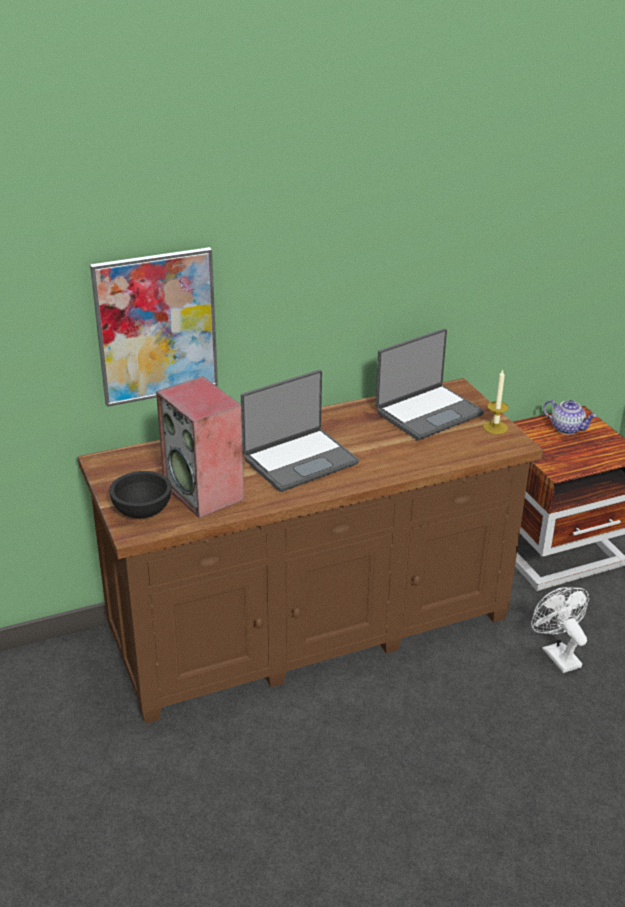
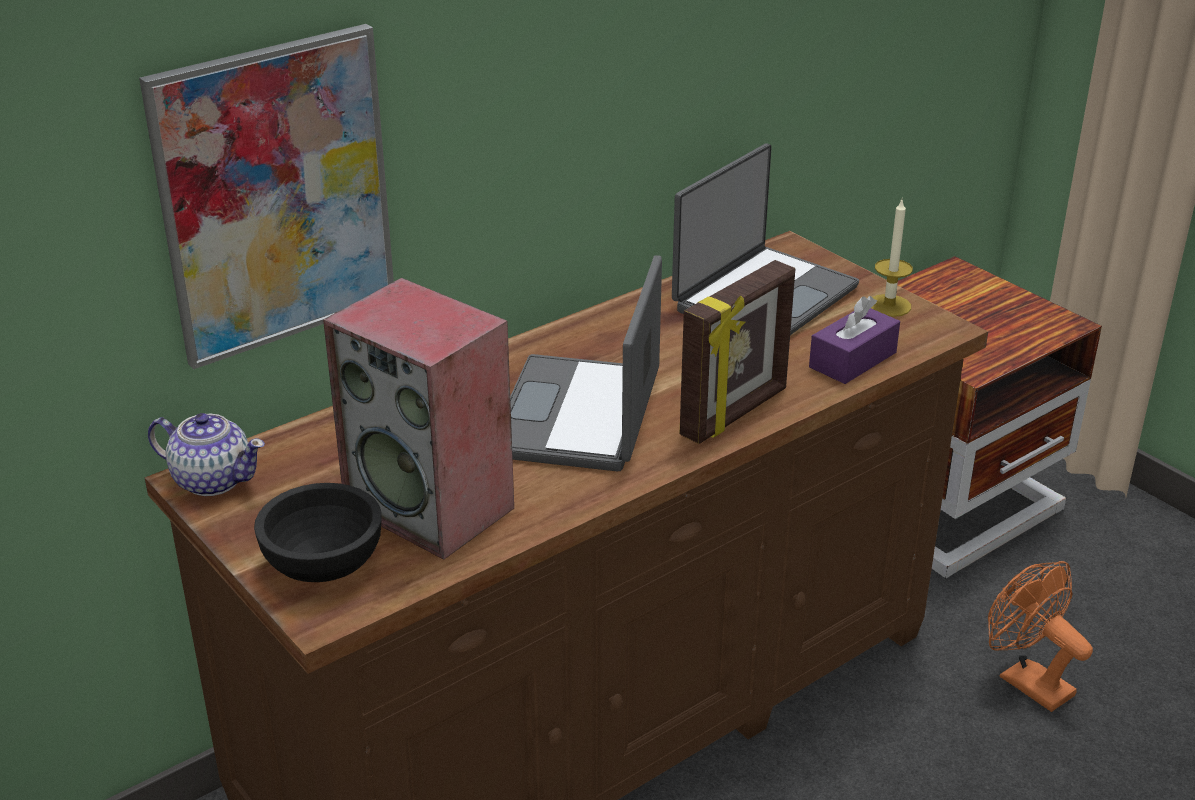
camera: 15 degrees left, 0 degrees up
(299, 460) = (581, 416): laptop -> laptop turned 150 degrees clockwise
(379, 471) = (735, 413): none -> picture frame
(458, 453) = (852, 360): none -> purple tissue box
(557, 654) = (1026, 681): white fan -> orange fan
(566, 428) = (948, 296): teapot -> teapot (212, 479)

